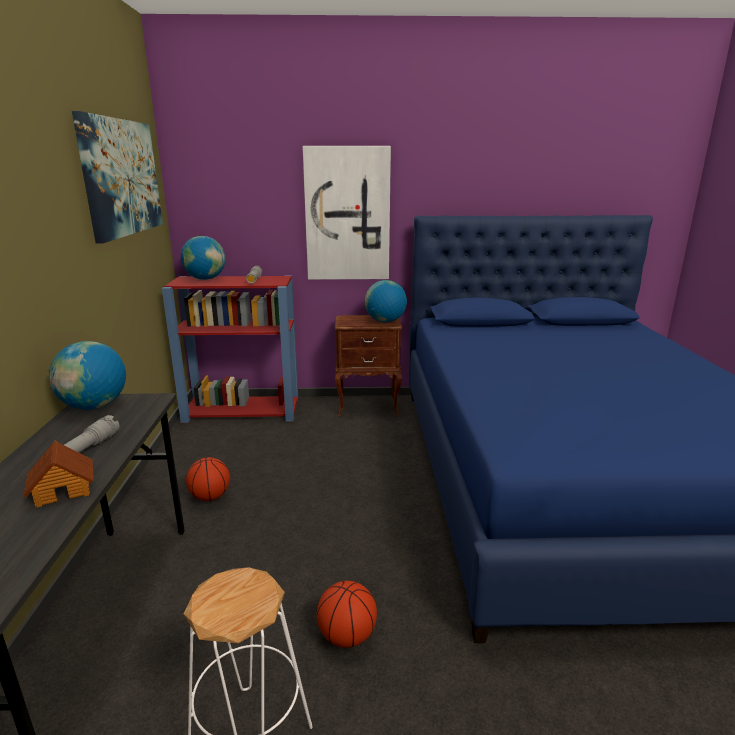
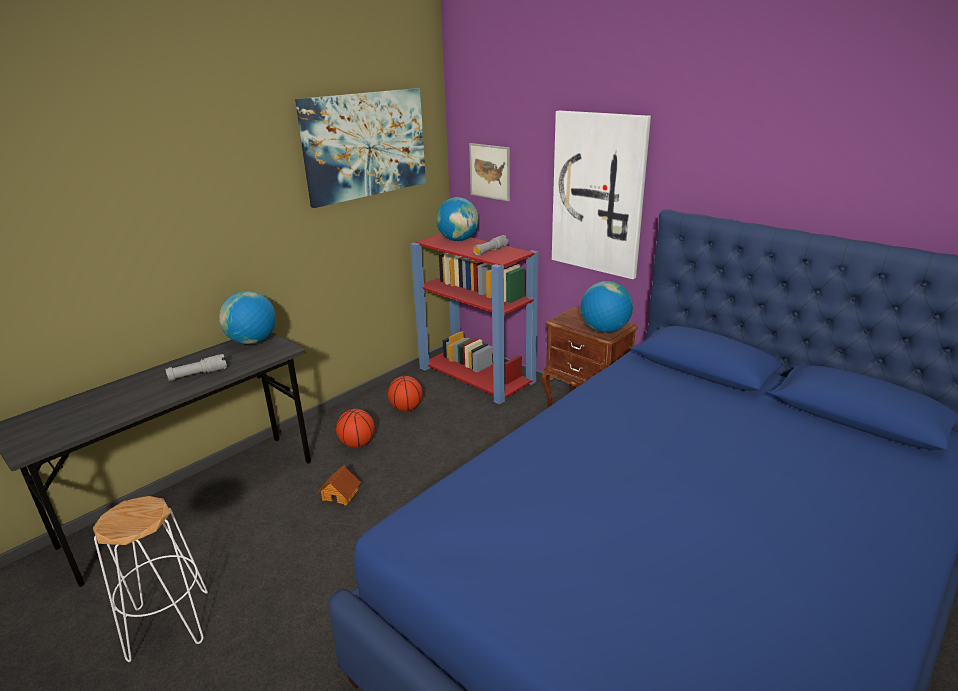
camera: 45 degrees right, 5 degrees up
(64, 489) = (148, 397): toy house -> toy house (340, 494)
(225, 209) = (490, 171): none -> picture
(347, 636) = (290, 605): basketball -> basketball (406, 408)

